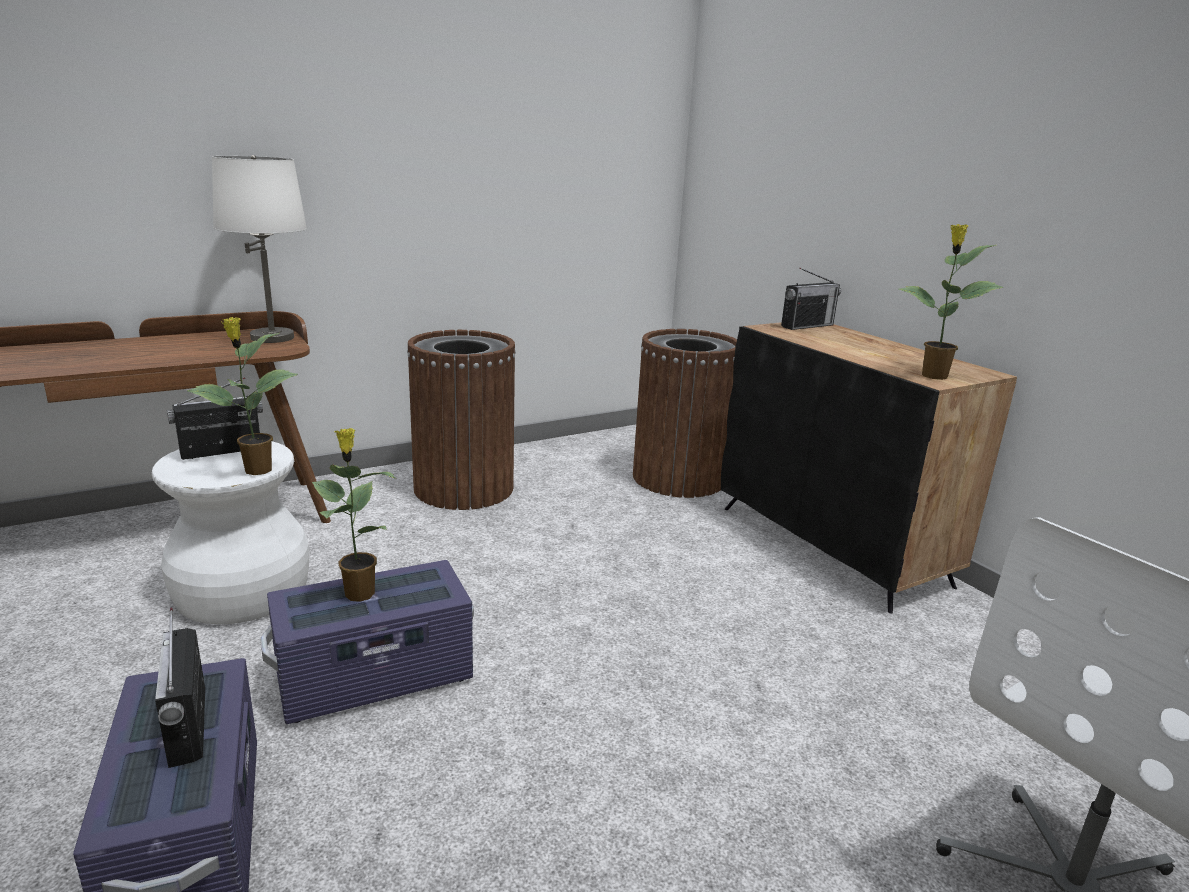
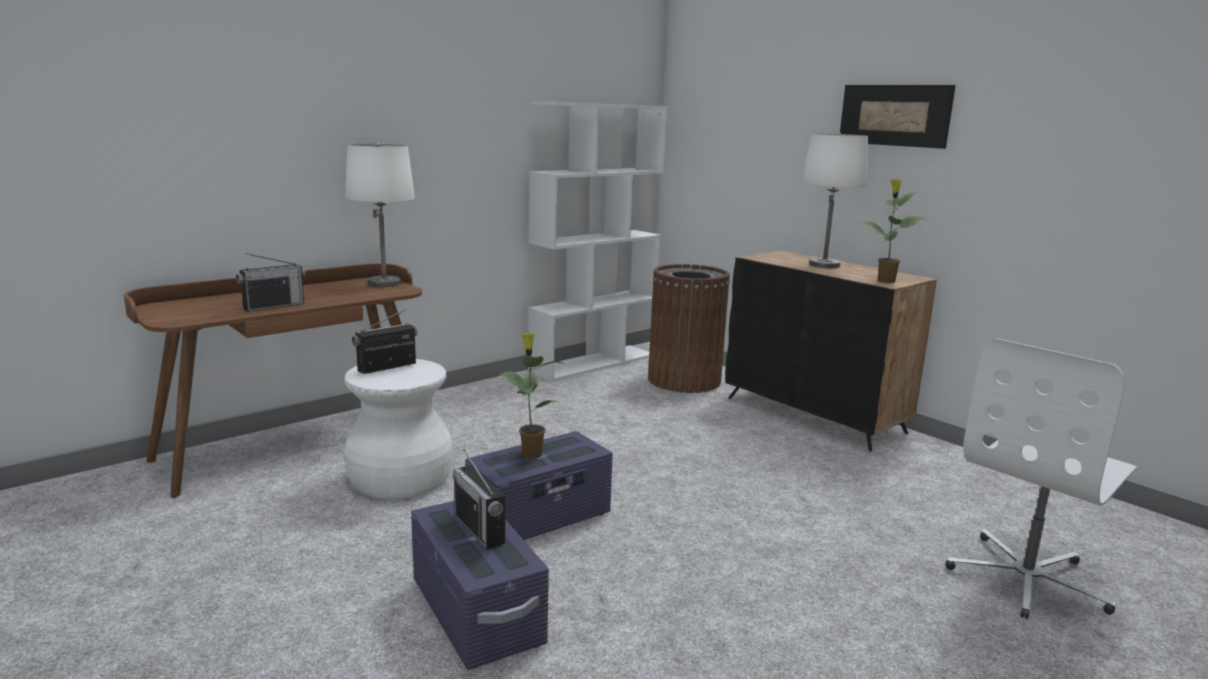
camera: 10 degrees left, 5 degrees down
(256, 470) = (427, 377): potted plant -> none
(464, 488) = (524, 398): brown trash can -> none
(576, 444) = (593, 363): none -> white bookcase
(807, 326) = (781, 255): radio -> radio (273, 306)
(857, 344) = (823, 265): none -> white table lamp
(978, 129) = (894, 115): none -> picture

